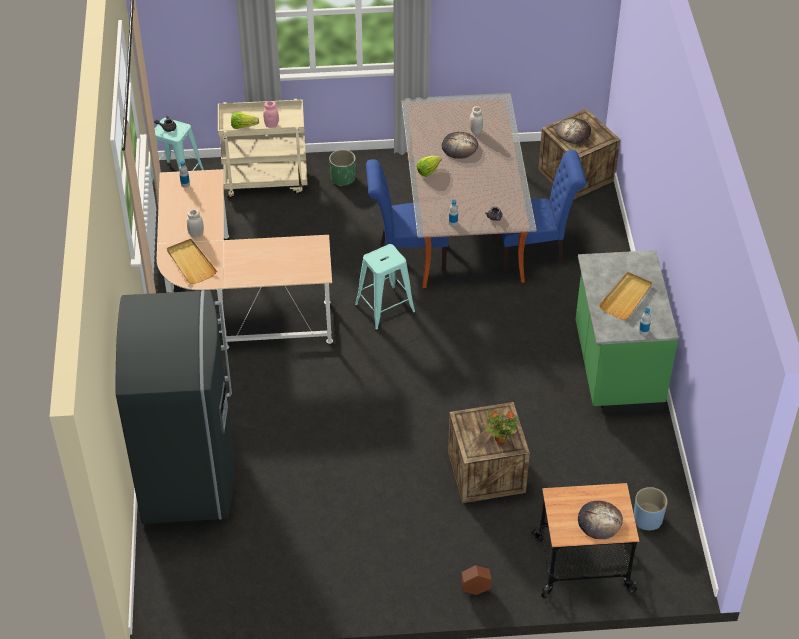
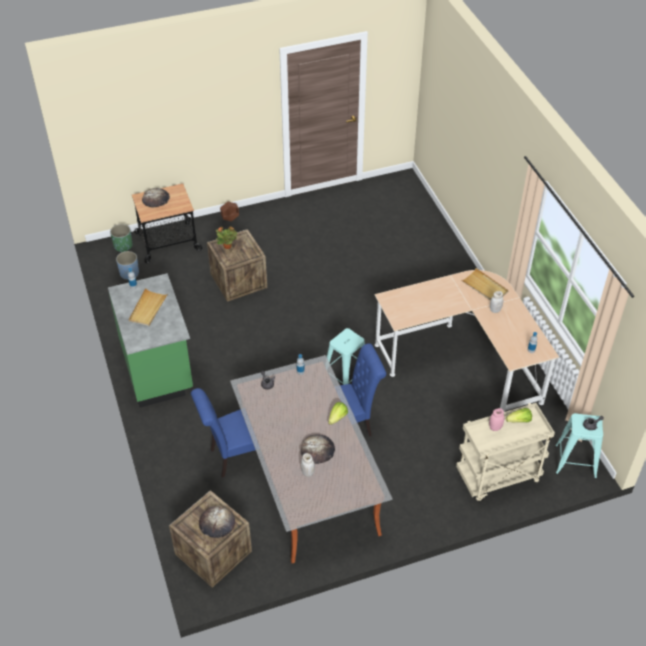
camera: 165 degrees right, 0 degrees up
(189, 472) = (427, 245): grey fridge -> none
(343, 178) = (431, 497): green planter -> green planter (123, 246)

